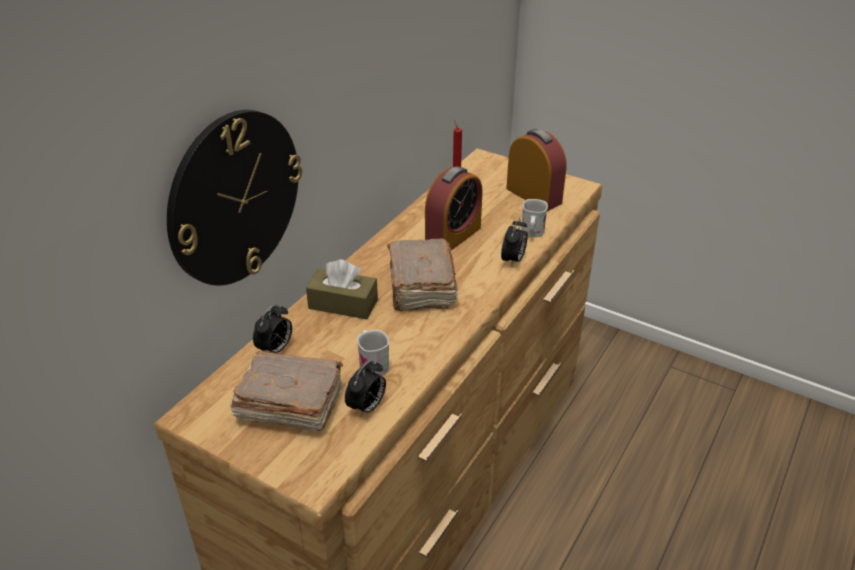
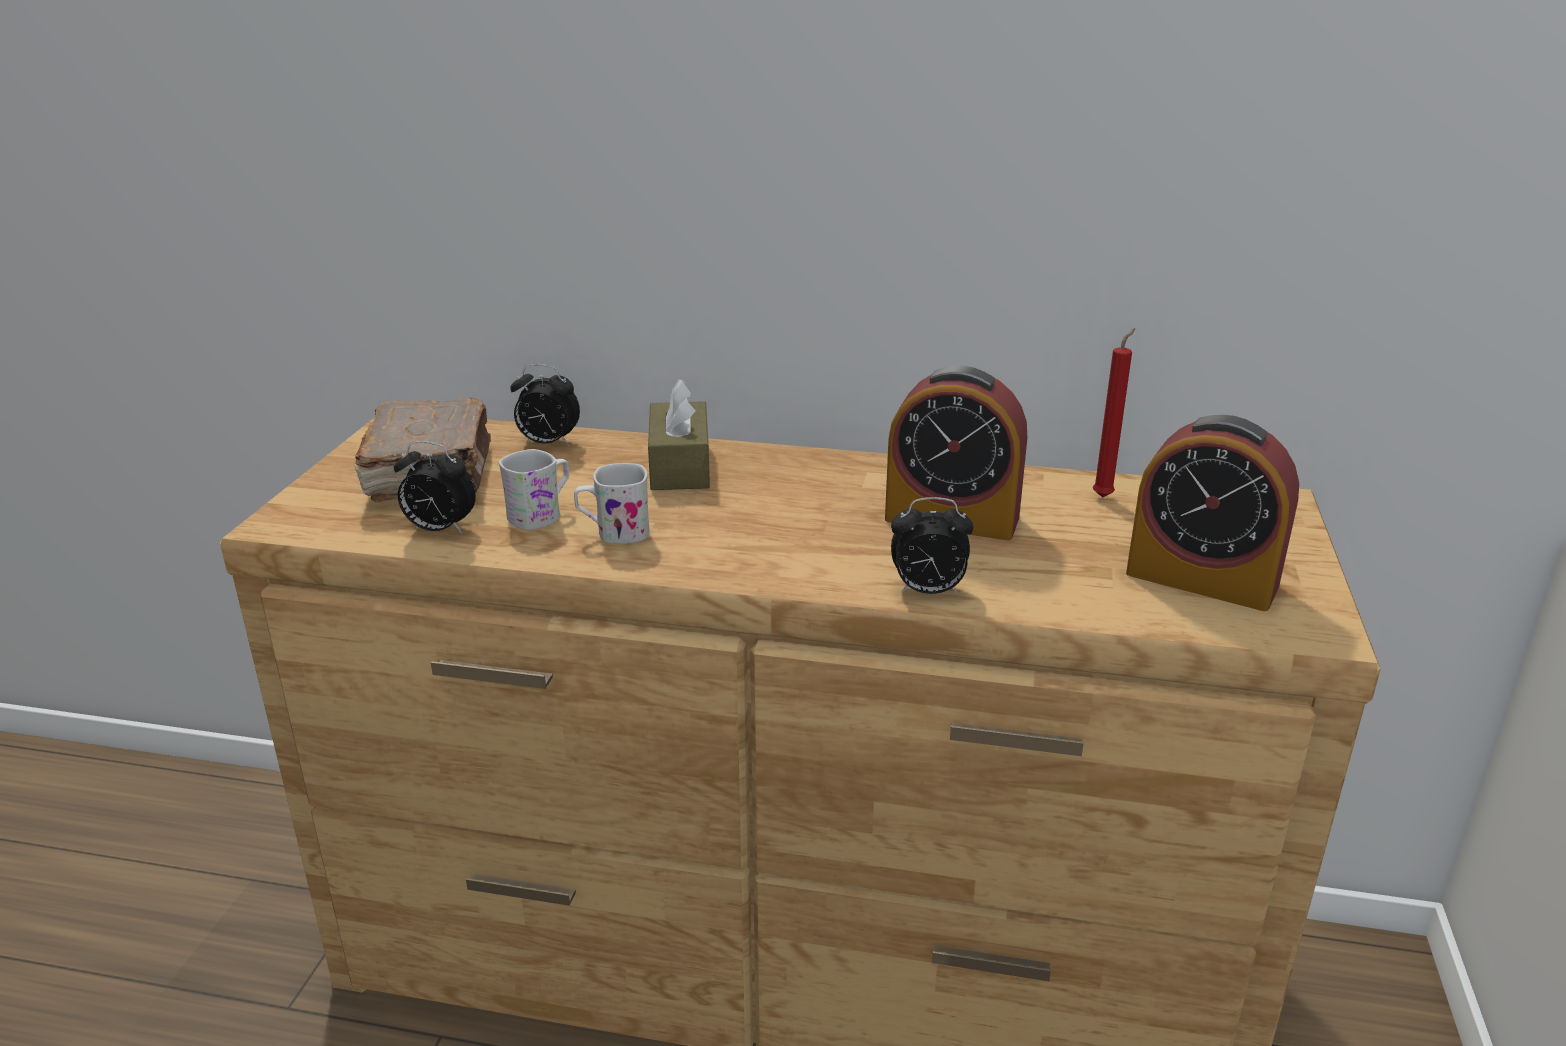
camera: 70 degrees right, 10 degrees down
(235, 198) = (585, 193): wall clock -> none
(421, 287) = (767, 517): brown book -> none
(532, 233) = (1048, 598): white mug -> white mug (614, 533)
(533, 195) = (1201, 579): alarm clock -> alarm clock turned 90 degrees clockwise

